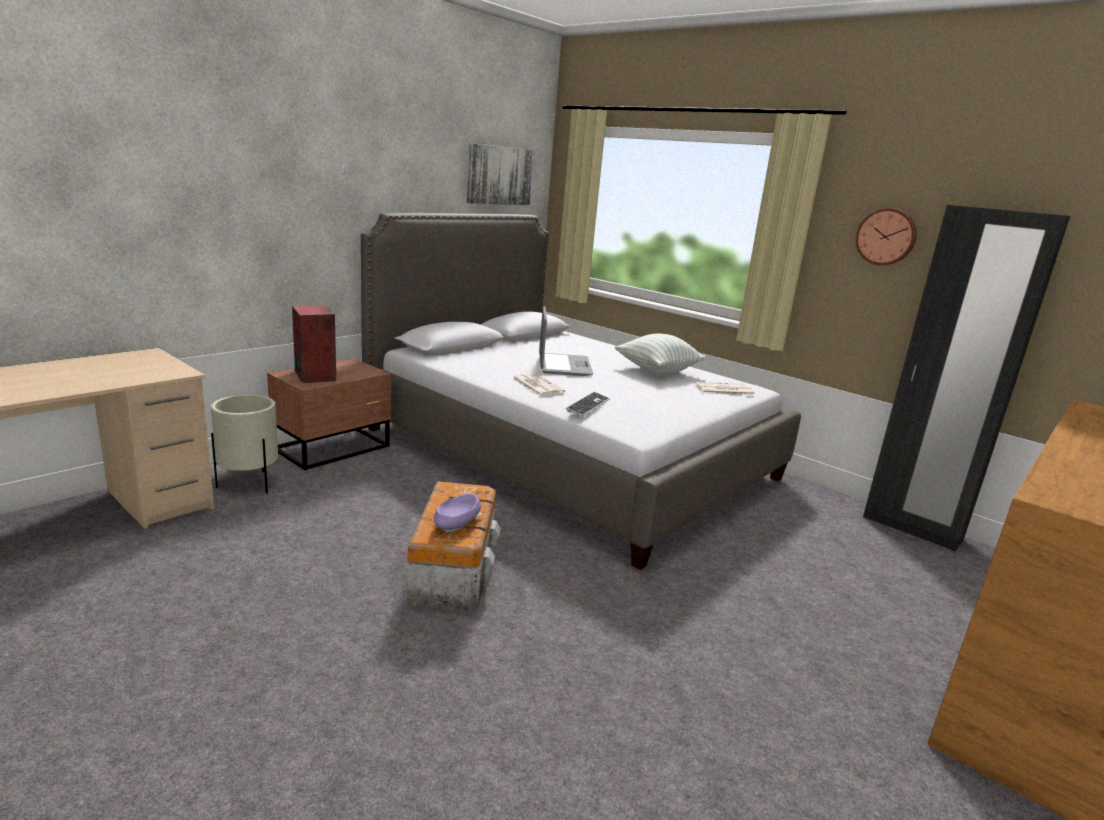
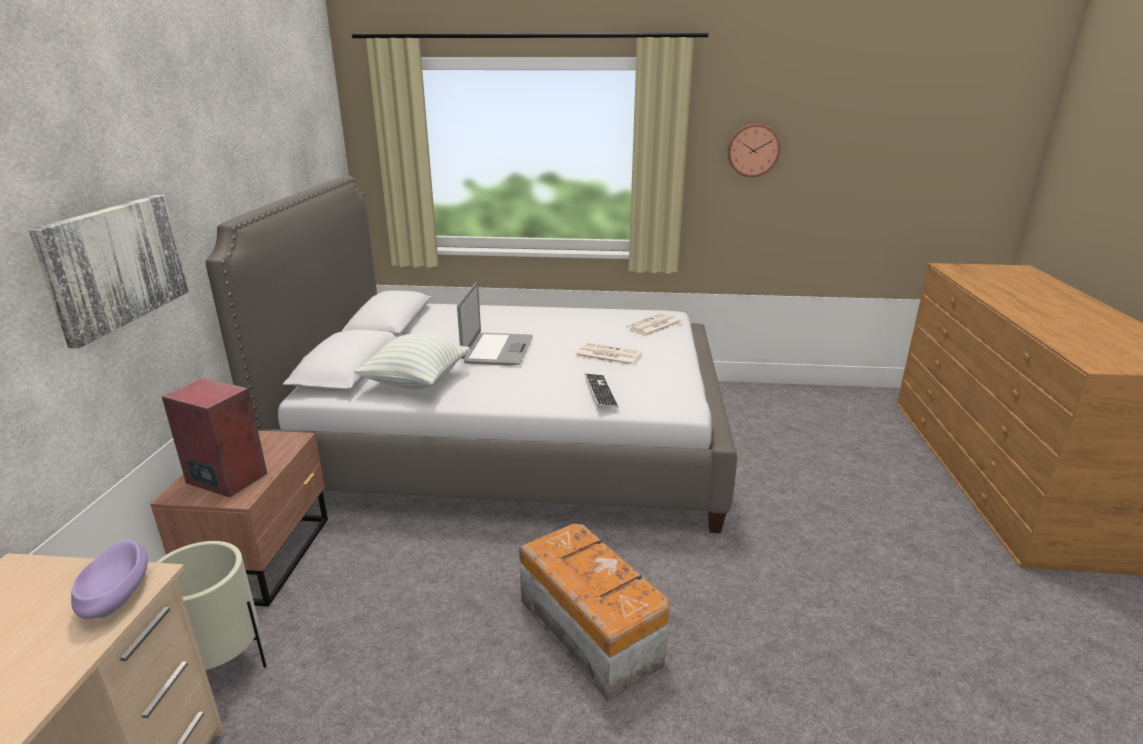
camera: 35 degrees left, 5 degrees up
(457, 523) = (614, 584): purple bowl -> purple bowl (117, 594)
(499, 175) = (304, 134): picture -> picture (115, 265)
(536, 385) = (517, 387): newspaper -> newspaper (607, 355)
(563, 365) = (497, 350): laptop -> laptop turned 45 degrees clockwise
(657, 370) = (575, 323): pillow -> pillow (416, 382)
(911, 528) = (813, 393): black wardrobe -> none

